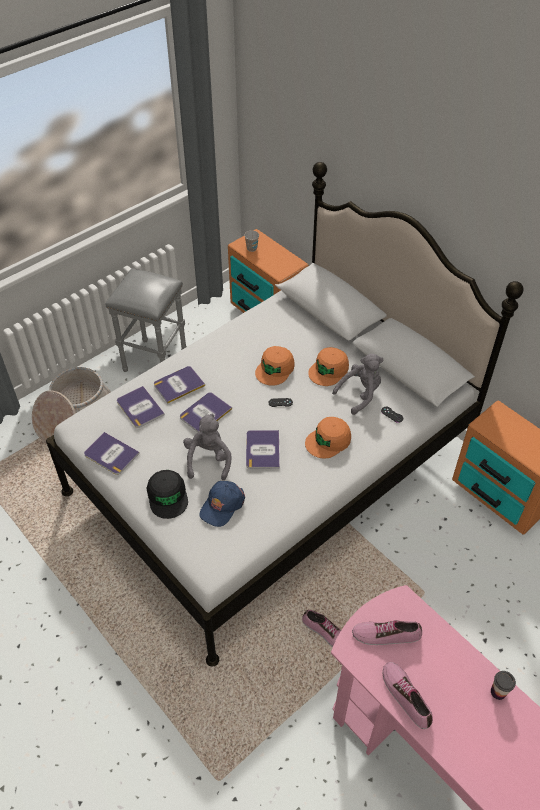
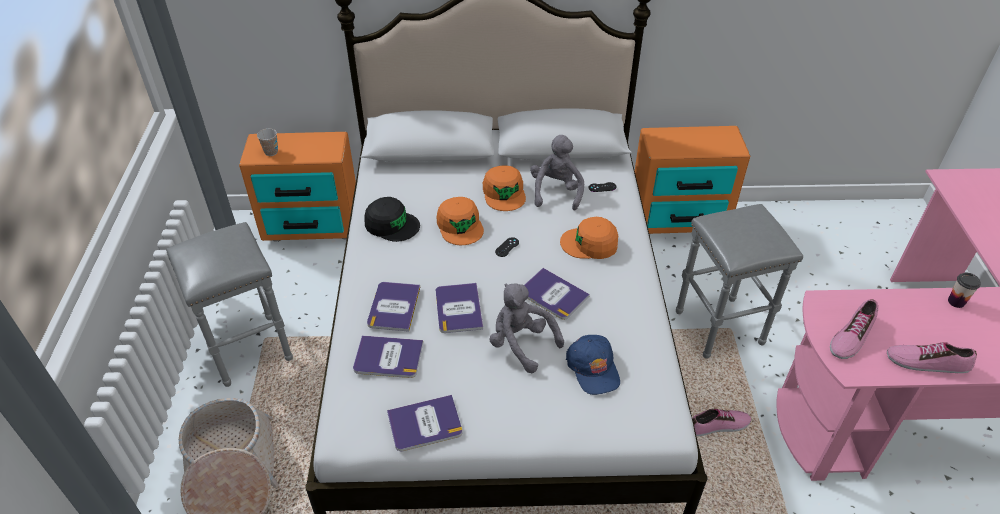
camera: 50 degrees left, 5 degrees down
(168, 496) = (537, 406): black cap -> black cap (391, 224)
(328, 441) = (590, 244): orange cap -> orange cap turned 90 degrees clockwise
(419, 586) = (721, 328): none -> grey stool

